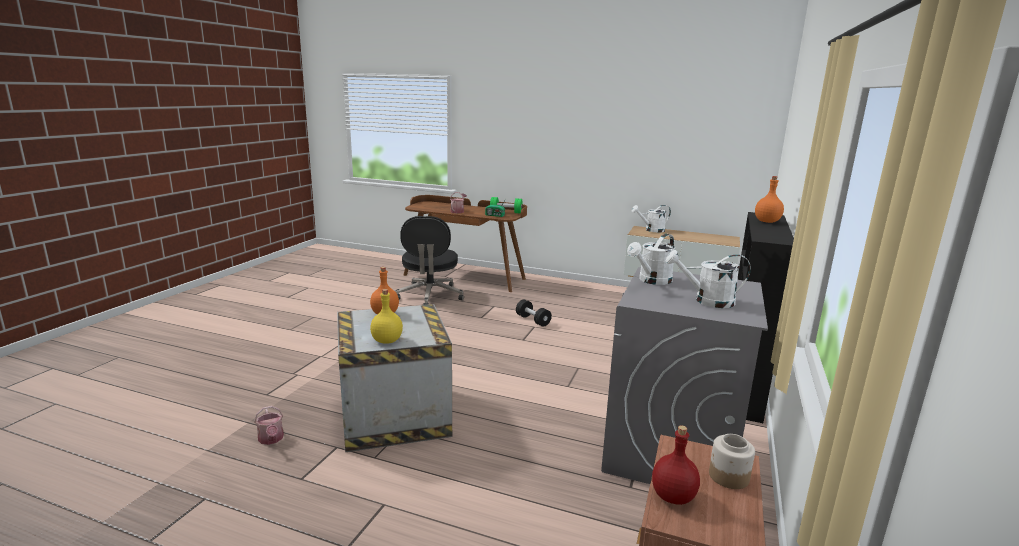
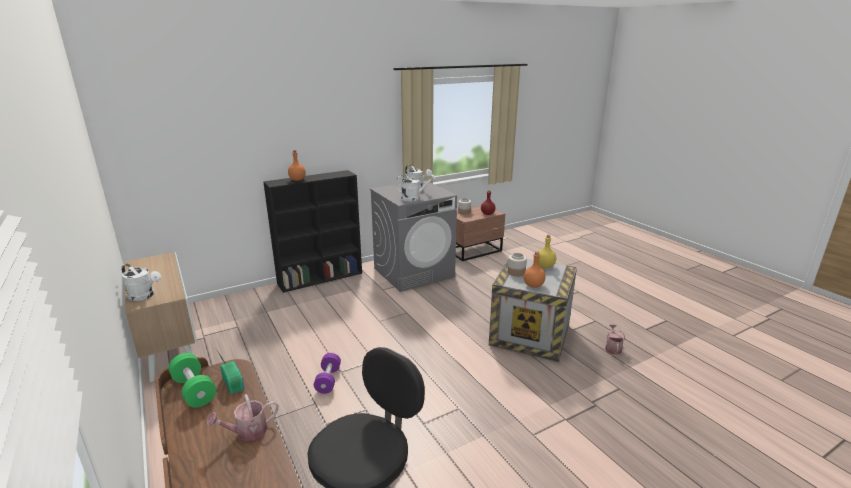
camera: 140 degrees left, 5 degrees up
(419, 322) = (516, 272): none -> jar
(533, 320) = (328, 380): black dumbbell -> purple dumbbell

